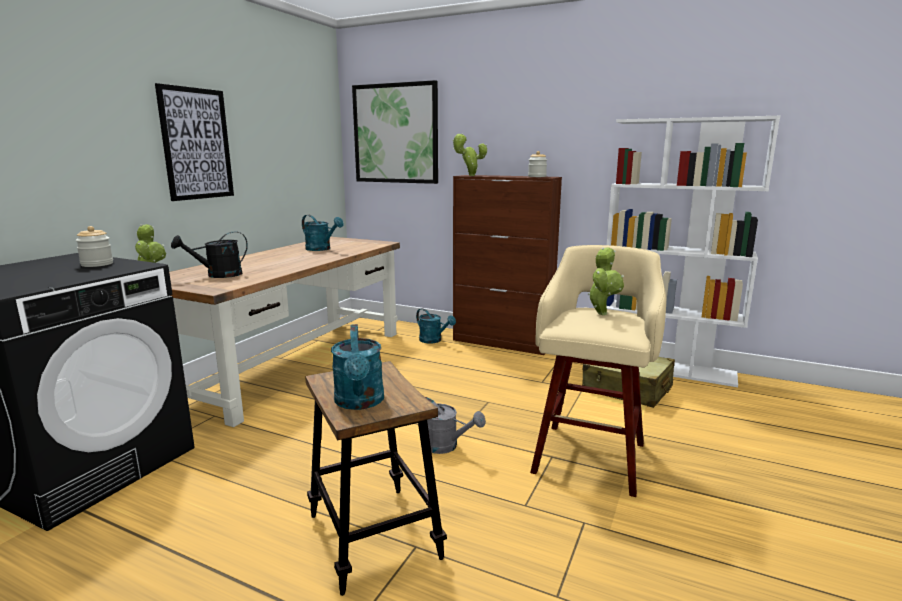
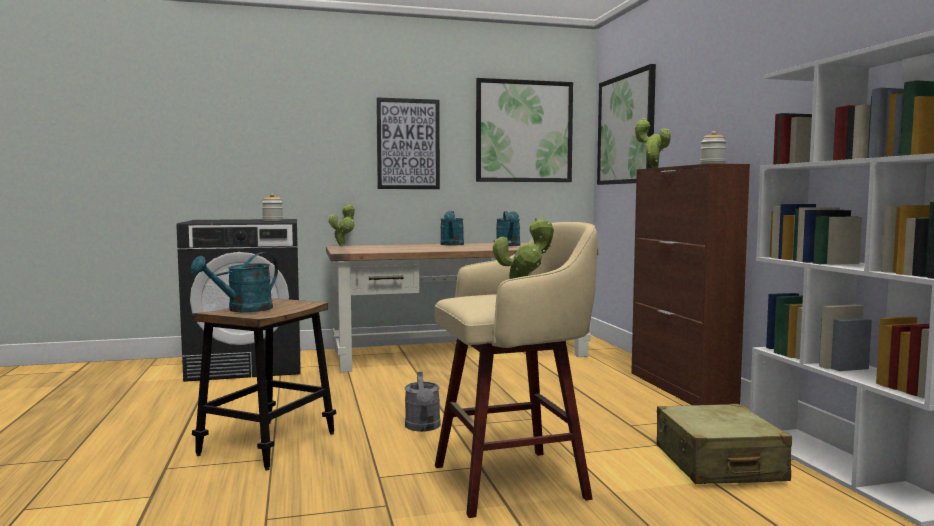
camera: 50 degrees right, 10 degrees down
(218, 275) = (377, 248): black watering can -> none
(295, 129) = (524, 131): none -> picture
(433, 340) = (611, 369): turquoise watering can -> turquoise watering can (452, 245)

